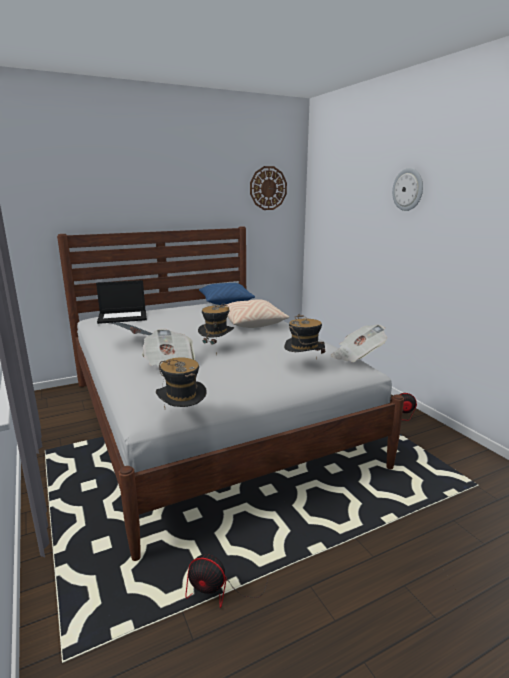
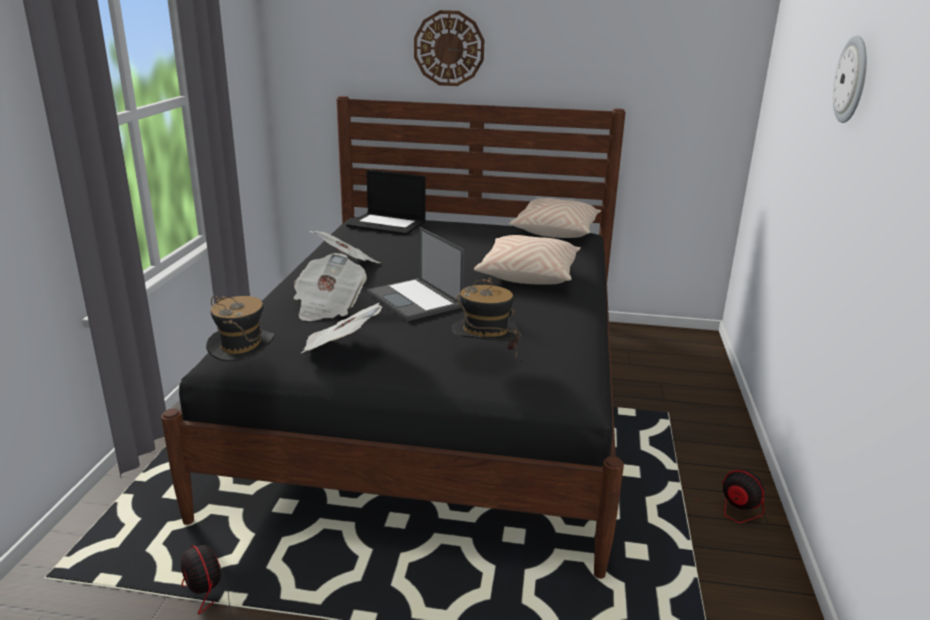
camera: 35 degrees right, 5 degrees up
(210, 419) = (440, 401): white bed -> black bed
(216, 349) = (415, 300): hat -> laptop
(225, 302) = (555, 231): blue pillow -> beige pillow
(268, 188) = (685, 44): wall clock -> wall clock (449, 48)
(357, 356) = (589, 372): newspaper -> newspaper (341, 348)

